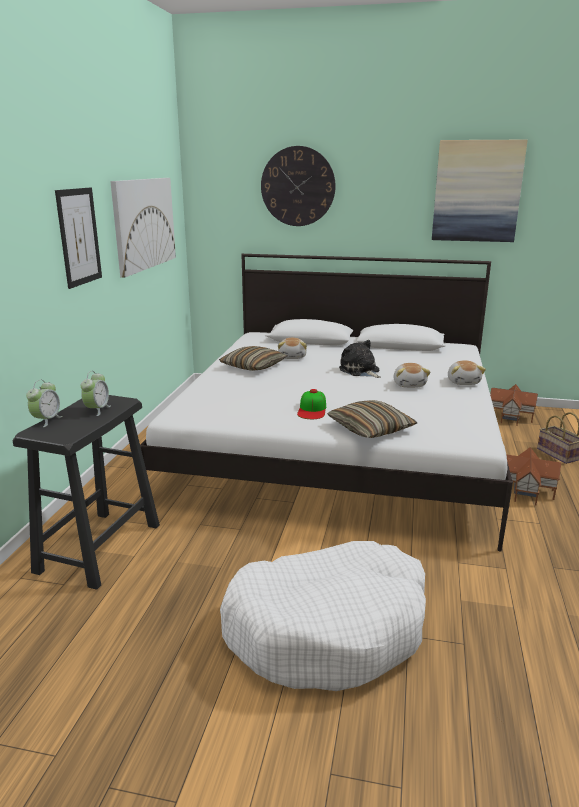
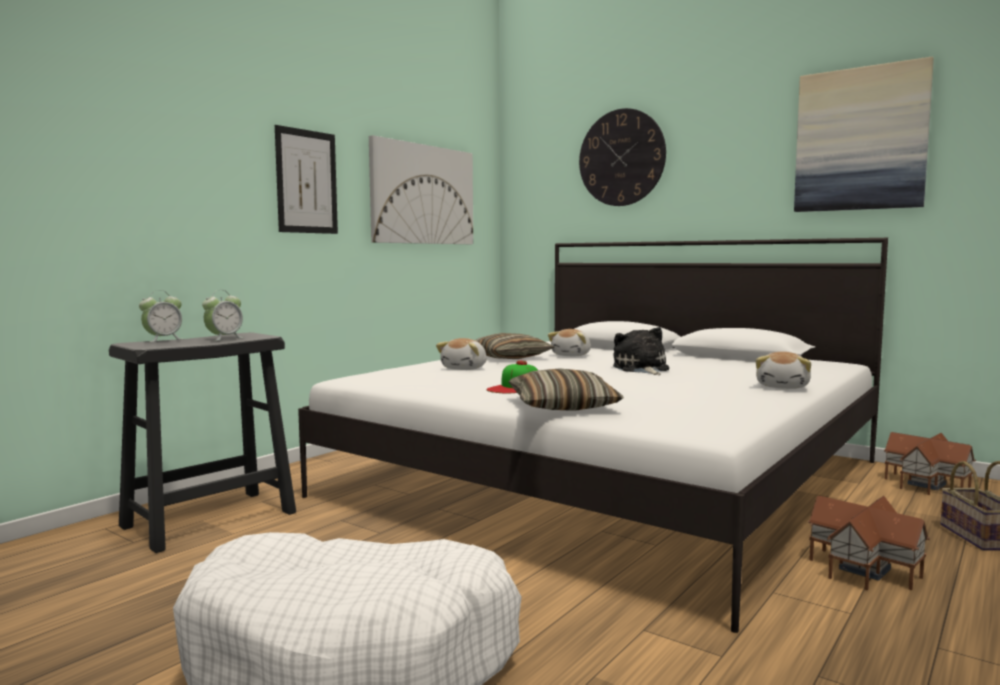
camera: 25 degrees right, 15 degrees down
(409, 384) = (692, 382): plush toy -> plush toy (465, 369)

